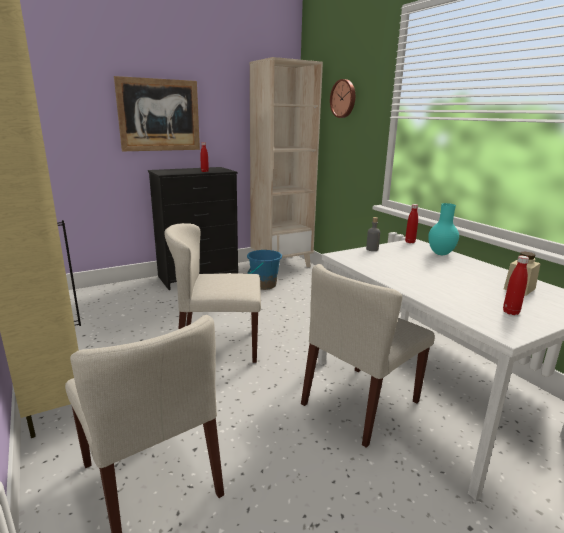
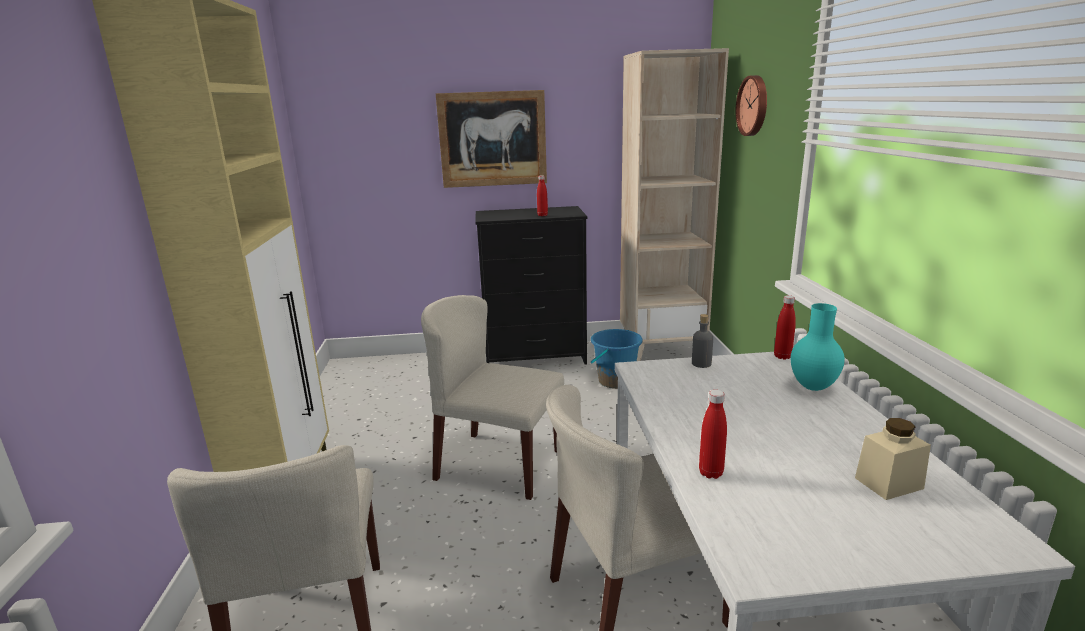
camera: 25 degrees right, 0 degrees up
(510, 312) = (814, 528): red bottle -> red bottle (711, 473)

